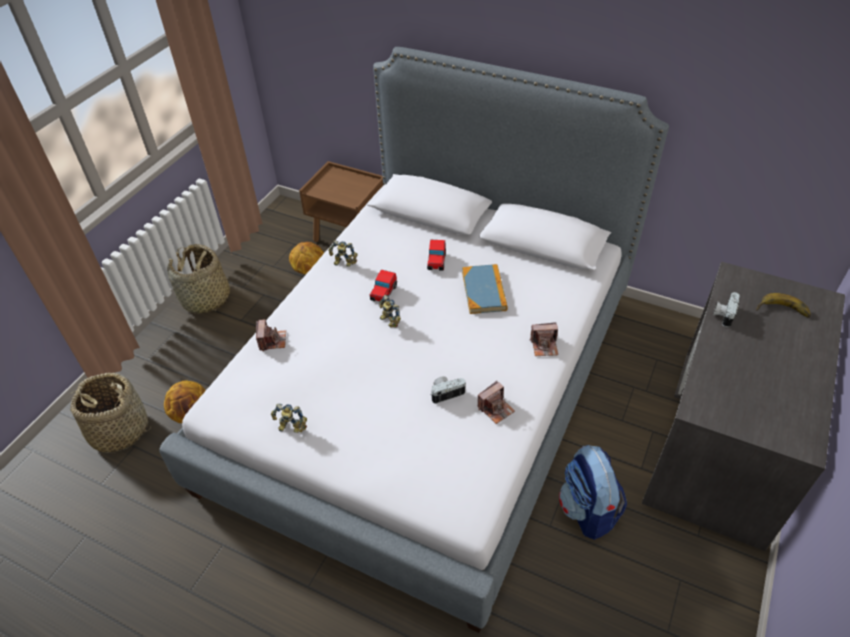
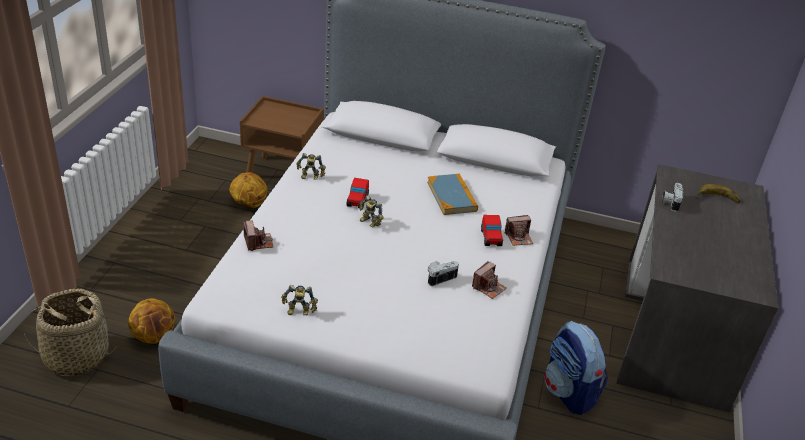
camera: 15 degrees left, 10 degrees down
(205, 299) = (142, 232): basket -> none
(436, 262) = (400, 174): toy car -> toy car (491, 238)

